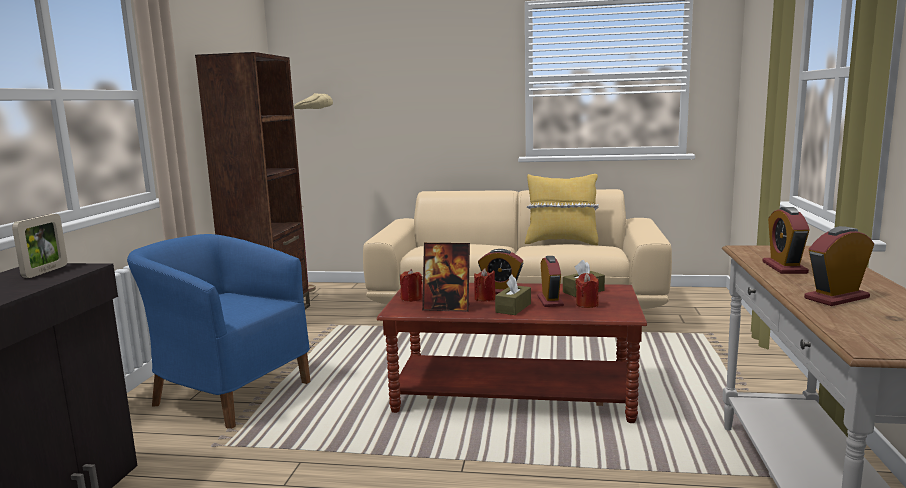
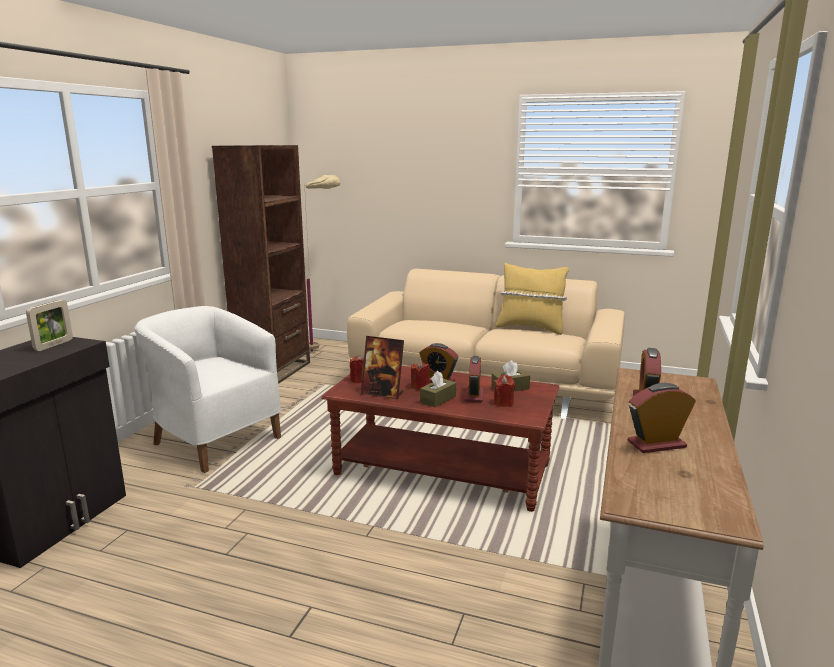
camera: 10 degrees right, 5 degrees up
(227, 392) = (214, 439): blue armchair -> white armchair

